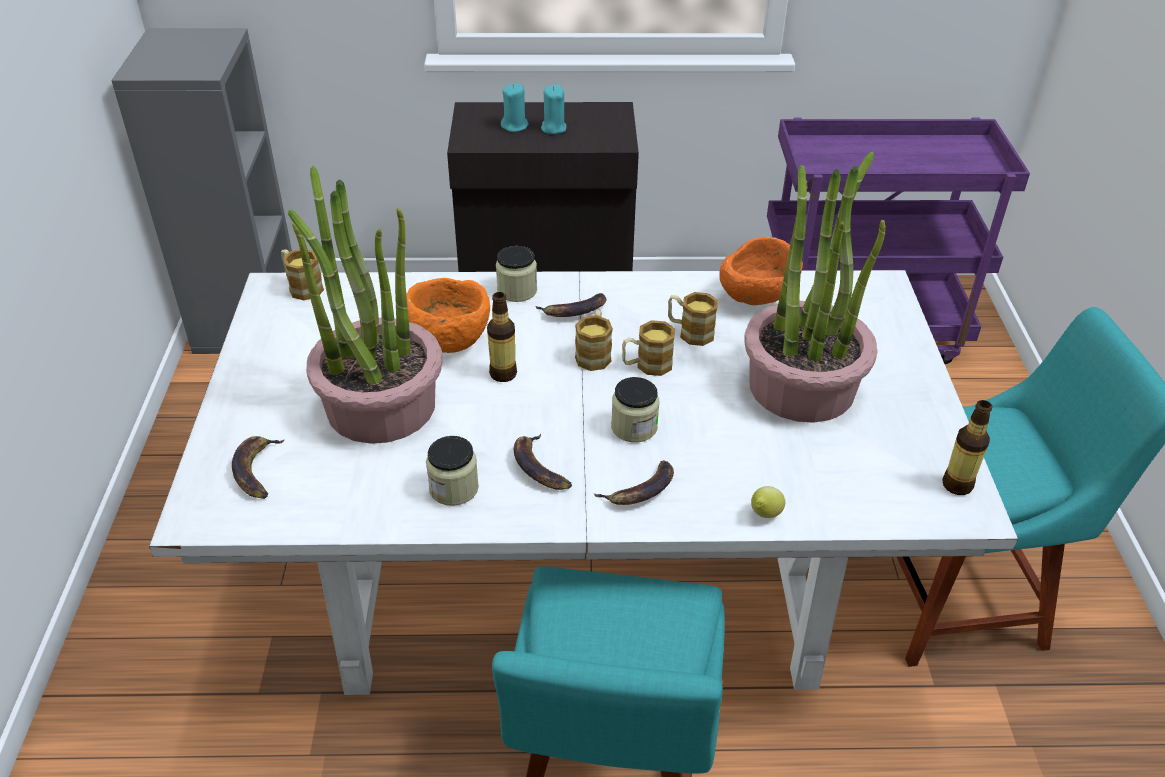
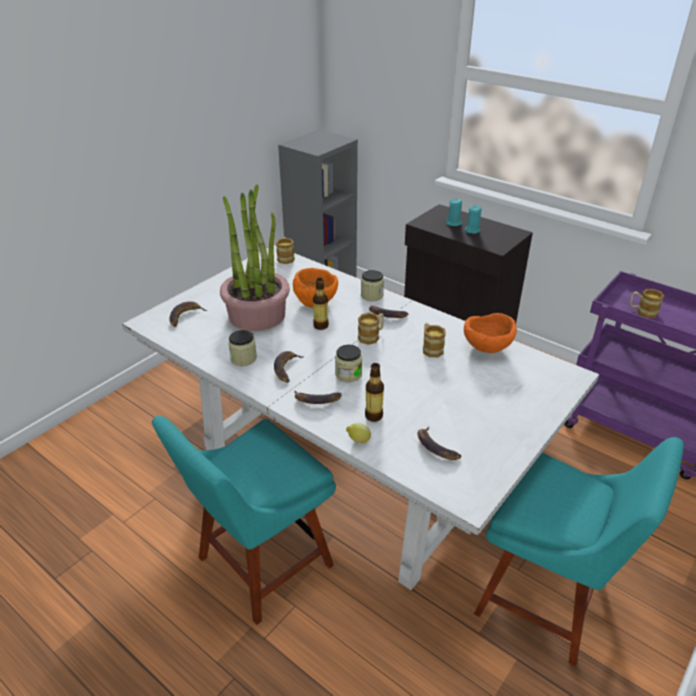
camera: 40 degrees right, 5 degrees down
(646, 365) = (389, 352): mug -> mug (642, 311)
(802, 385) = (456, 398): potted plant -> none
(858, 466) = (435, 447): none -> banana
(957, 485) = (479, 485): bottle -> bottle (373, 416)

